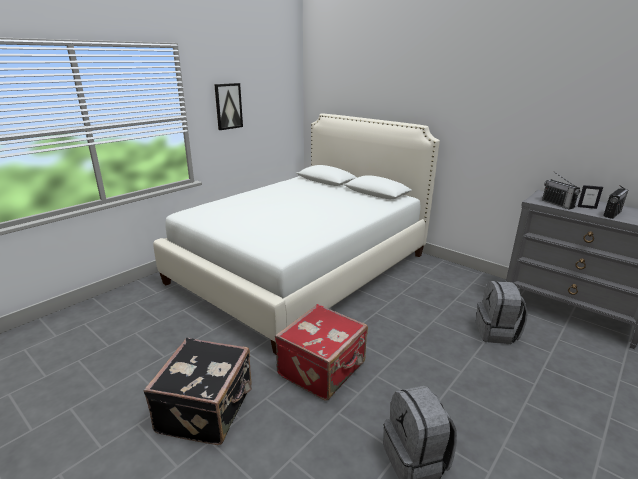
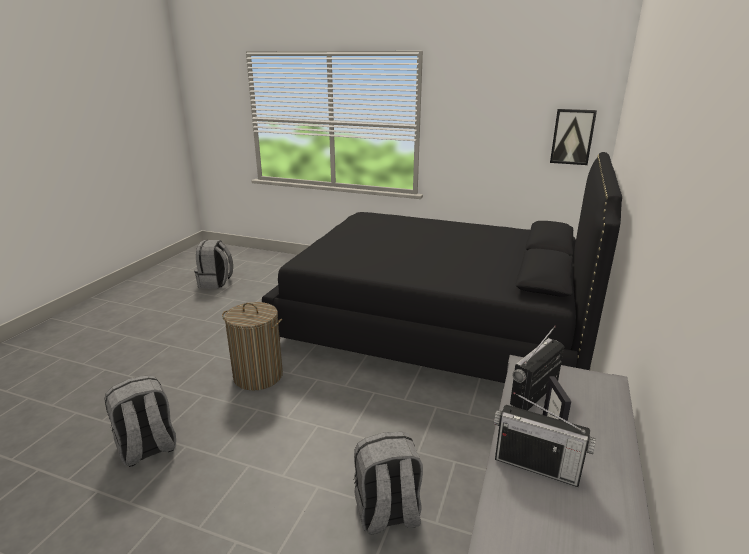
camera: 70 degrees right, 0 degrees up
(61, 385) = (216, 282): none -> grey backpack
(207, 409) = (200, 335): black suitcase -> none
(228, 106) = (475, 122): picture -> picture (572, 137)
(302, 268) = (436, 326): white bed -> black bed
(323, 369) = (258, 376): red suitcase -> laundry basket

